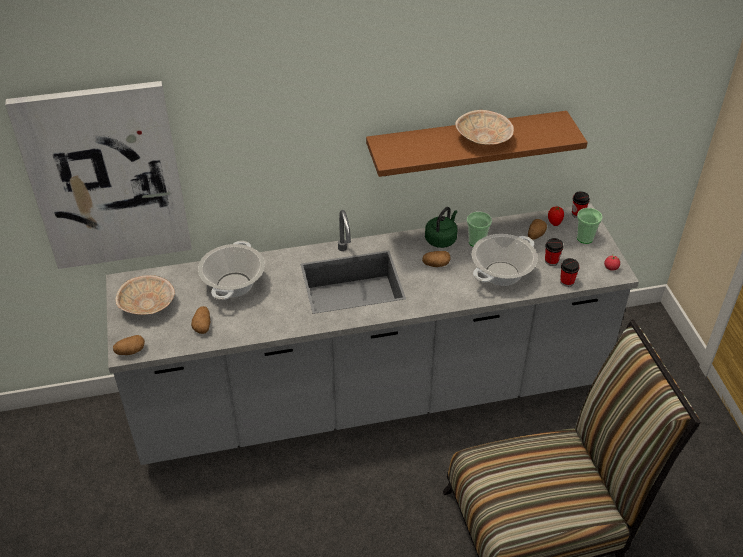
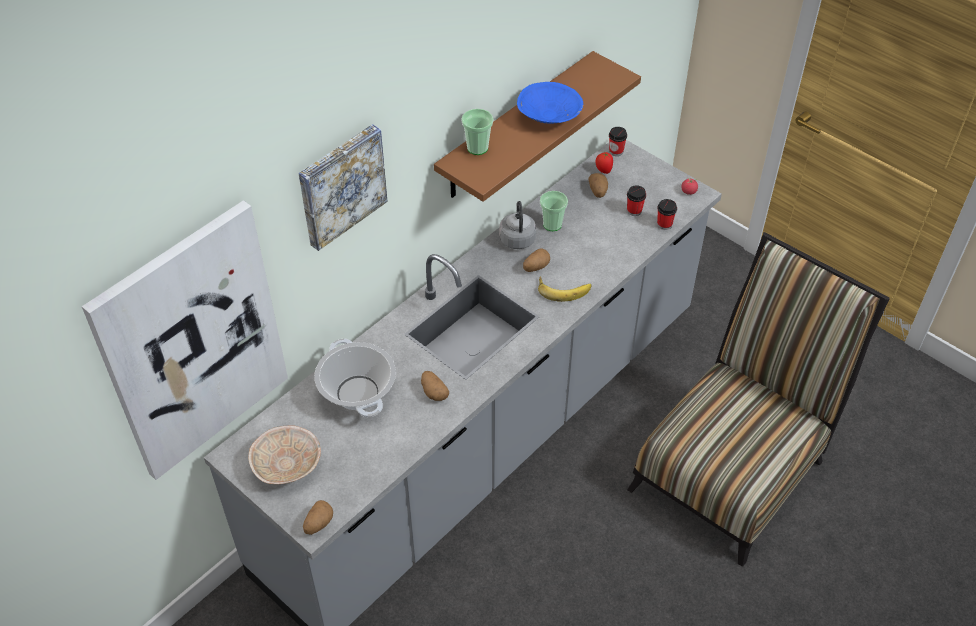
camera: 35 degrees left, 5 degrees up
(203, 325) = (368, 453): potato -> potato (433, 392)
(262, 111) = (341, 185): none -> picture
(441, 239) = (517, 238): green kettle -> grey kettle
(442, 289) = (563, 289): none -> banana
(484, 140) = (550, 116): beige bowl -> blue bowl
(502, 274) = (603, 245): cooking pot -> none
(585, 238) = (642, 173): cup -> cup (477, 148)

